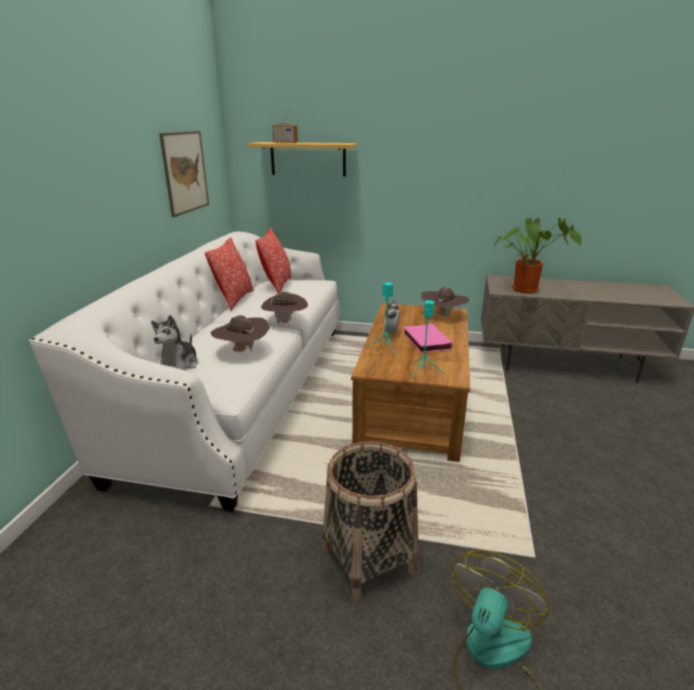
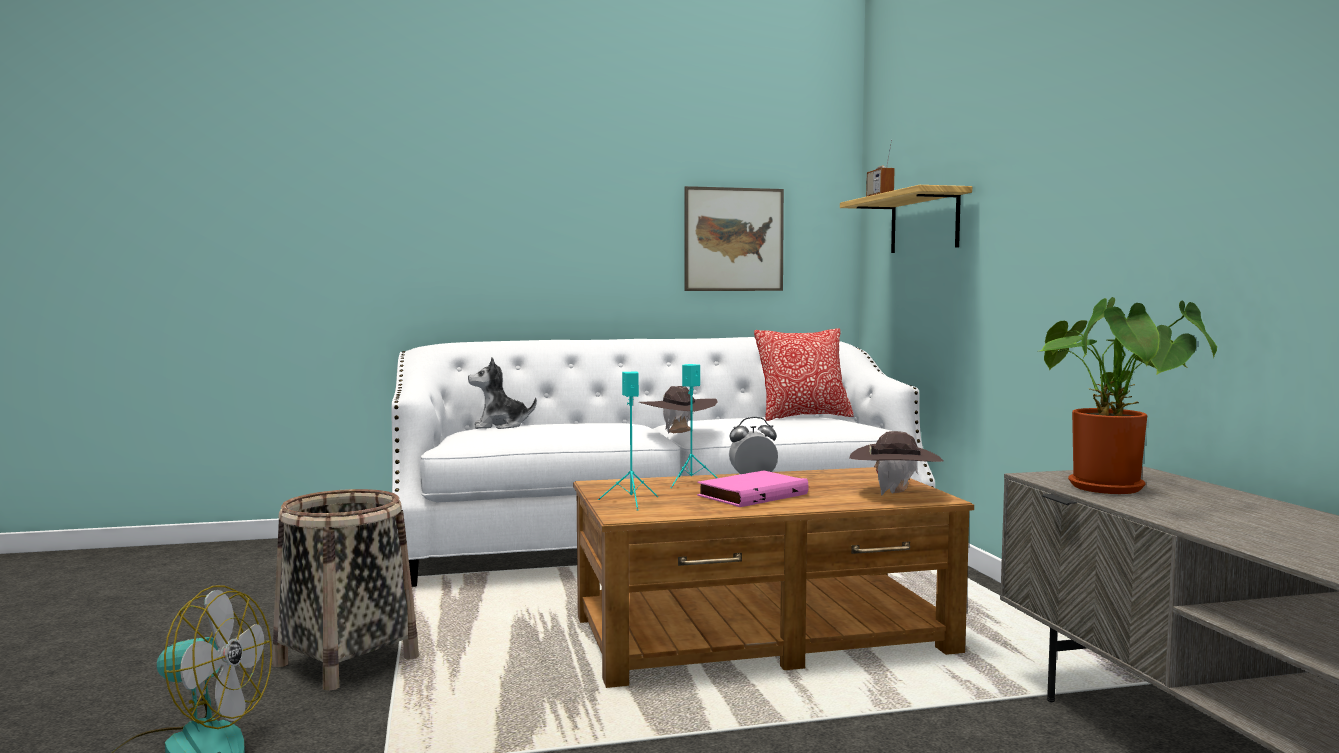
camera: 65 degrees right, 20 degrees down
(234, 299) = (723, 417): pillow -> none
(242, 351) = (558, 431): brown hat -> none

